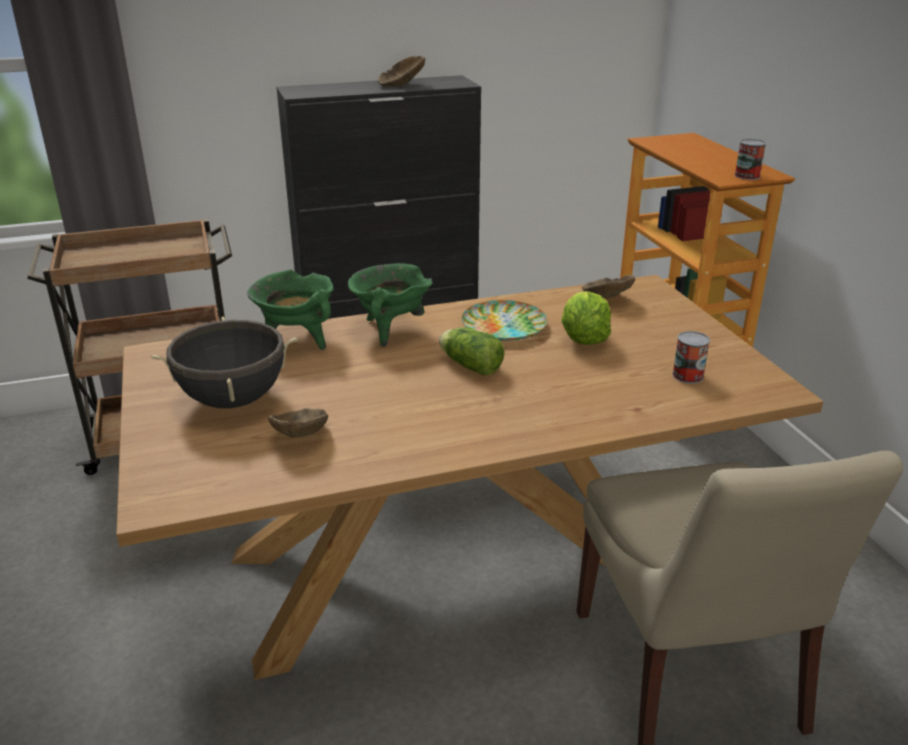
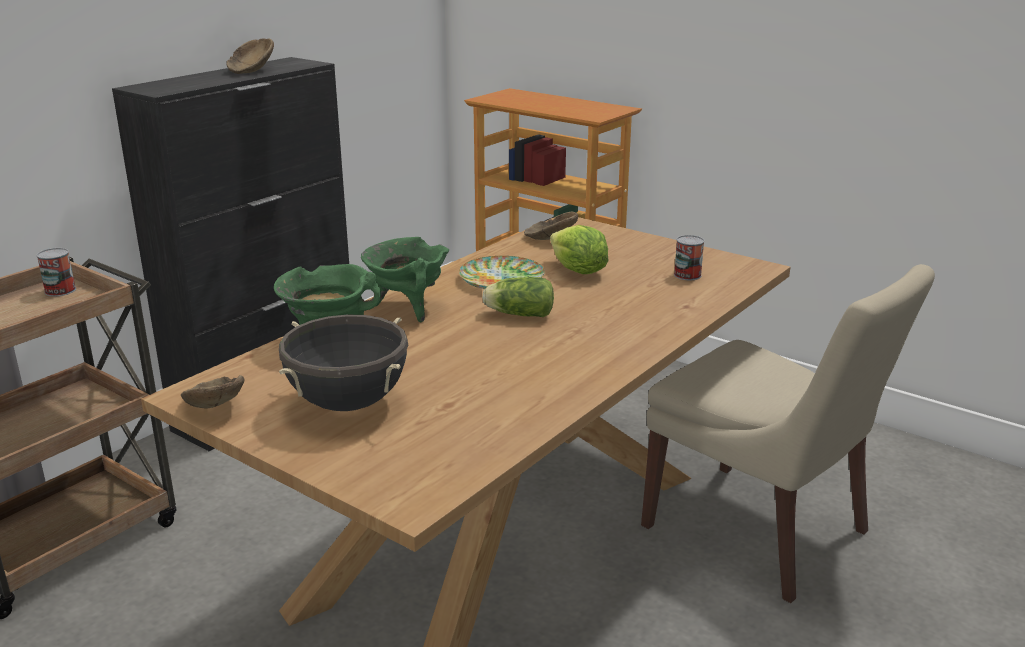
camera: 35 degrees left, 5 degrees down
(302, 435) = (459, 406): brown bowl -> brown bowl (215, 406)
(747, 176) = (607, 112): can -> can (60, 290)

